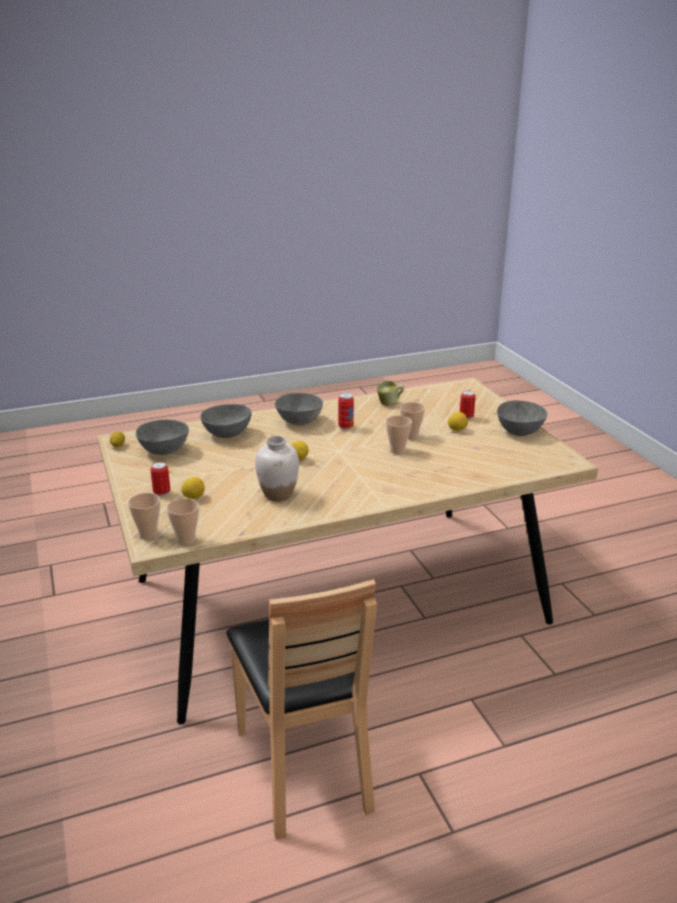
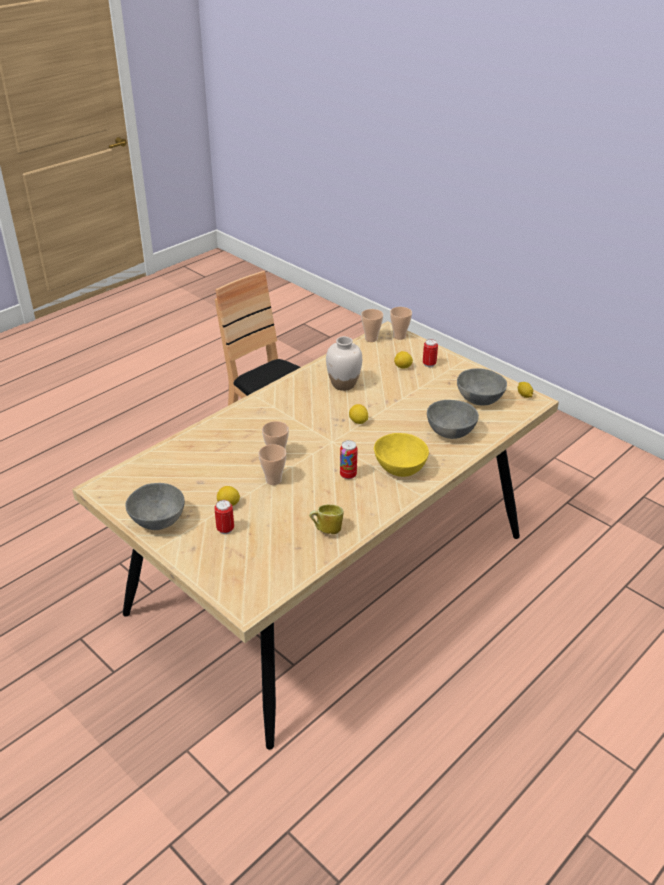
camera: 155 degrees right, 10 degrees up
(299, 422) = (399, 468): grey bowl -> yellow bowl

